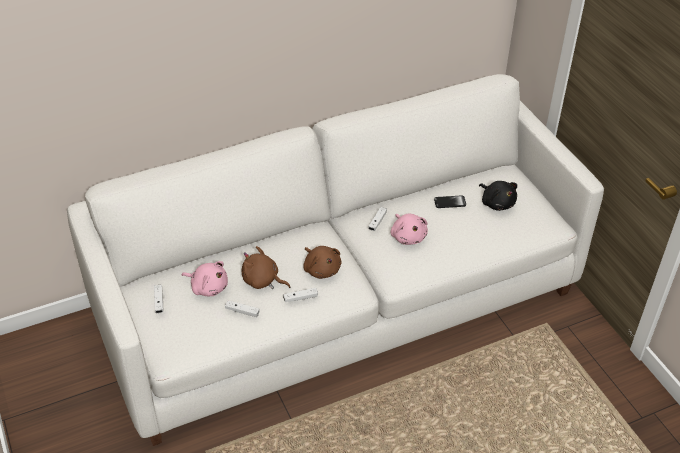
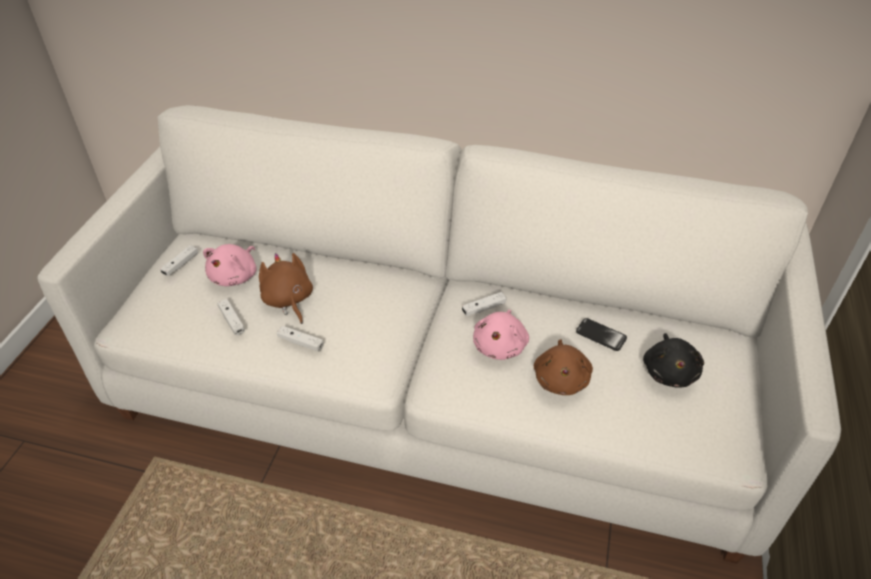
camera: 40 degrees right, 0 degrees up
(208, 287) = (235, 276): pink plush toy -> pink plush toy turned 45 degrees clockwise
(321, 269) = (360, 324): brown plush toy -> brown plush toy (561, 379)

